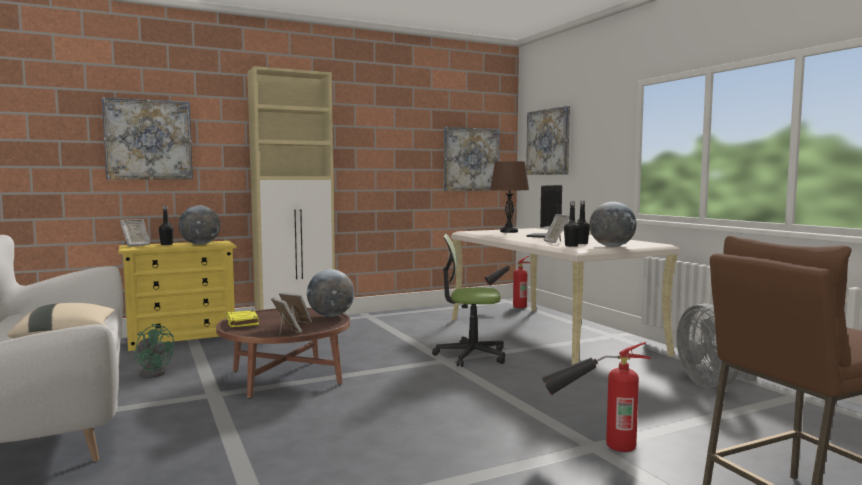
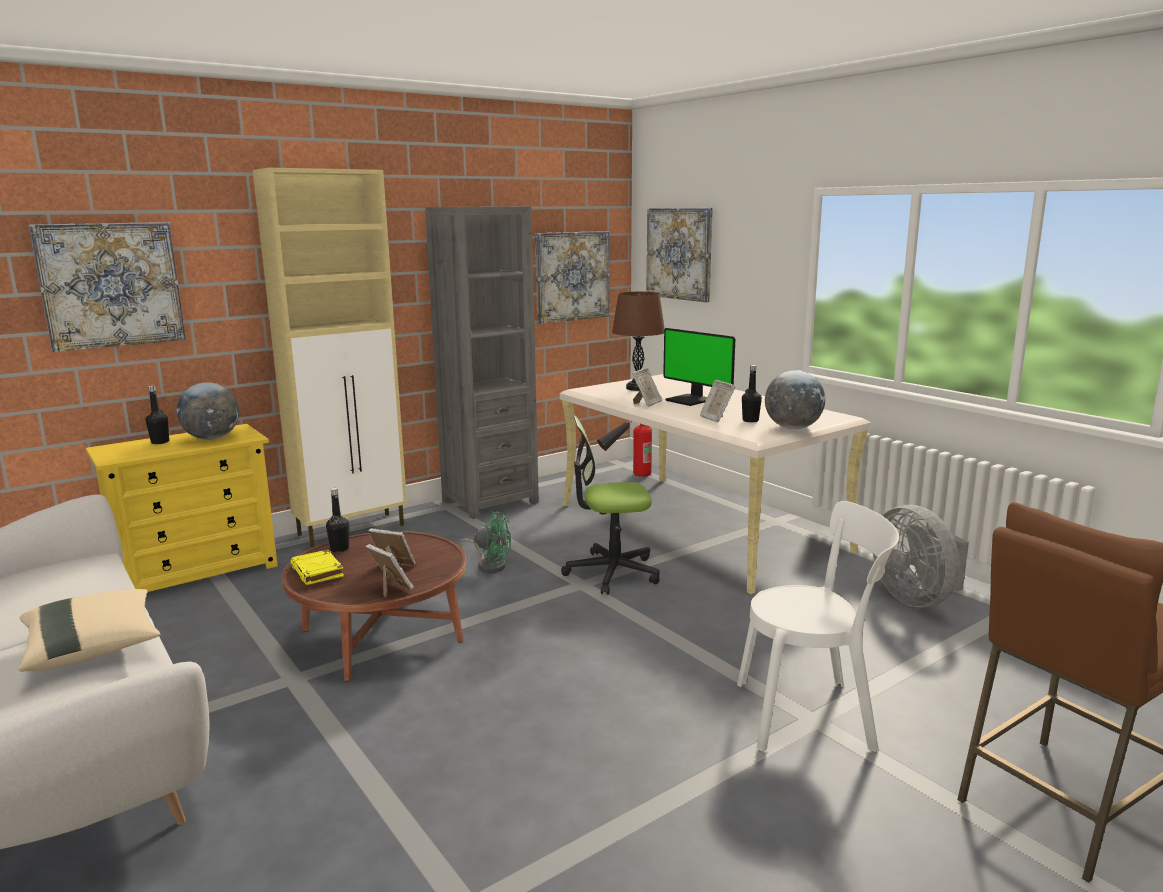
camera: 10 degrees left, 10 degrees up
(135, 245) = (113, 448): picture frame -> picture frame (647, 403)
(153, 373) = (186, 644): green fan -> green fan (489, 565)
(331, 316) = (435, 547): globe -> none
(399, 315) = (490, 502): none -> grey bookcase
(543, 236) = (690, 400): monitor -> monitor turned 60 degrees counterclockwise
(571, 246) = (742, 429): black bottle -> black bottle (339, 549)
(593, 444) = (811, 715): fire extinguisher -> white chair

